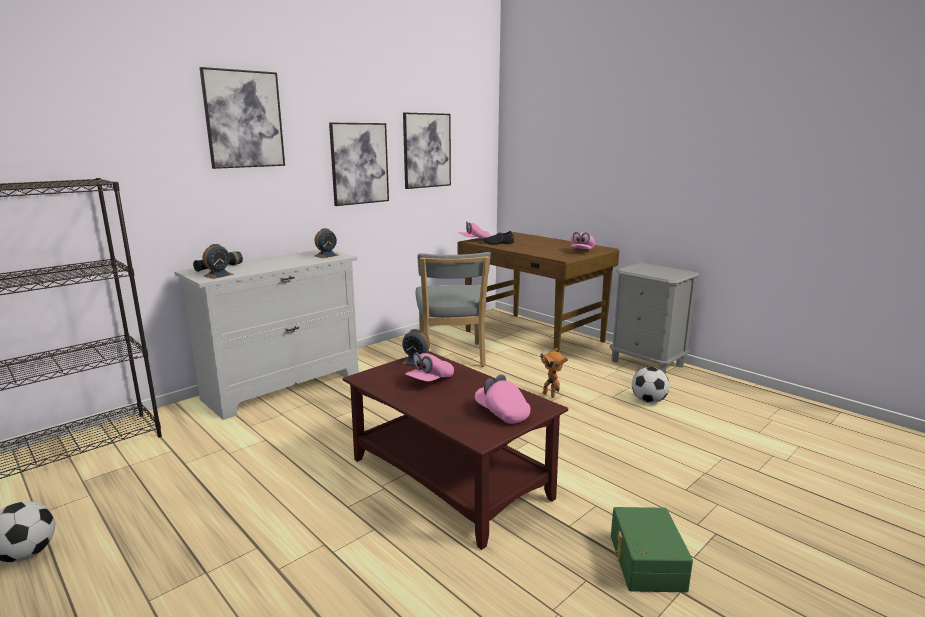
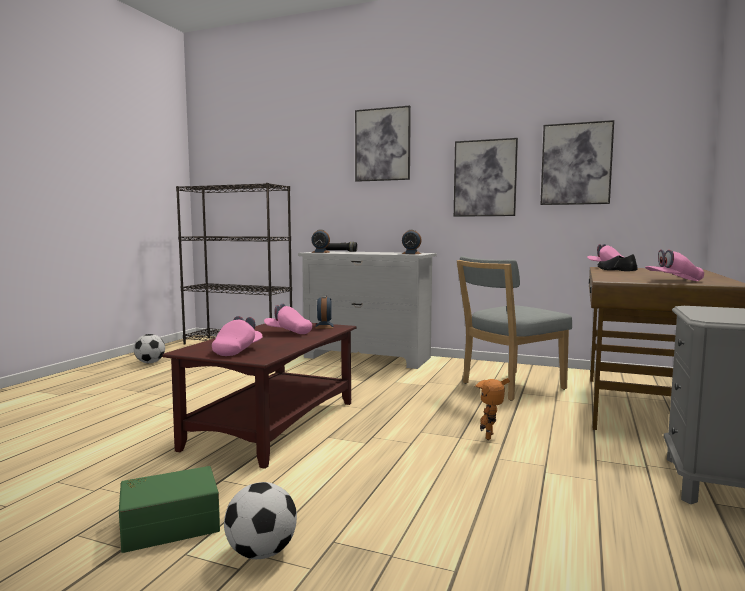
camera: 65 degrees right, 10 degrees down
(648, 401) = (571, 497): football -> football (262, 552)

